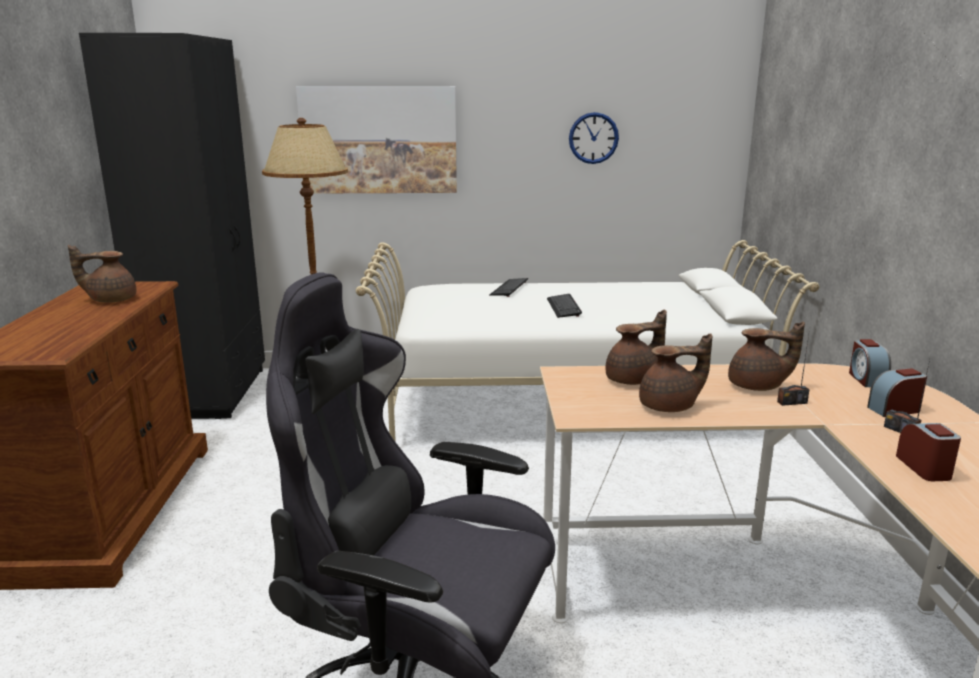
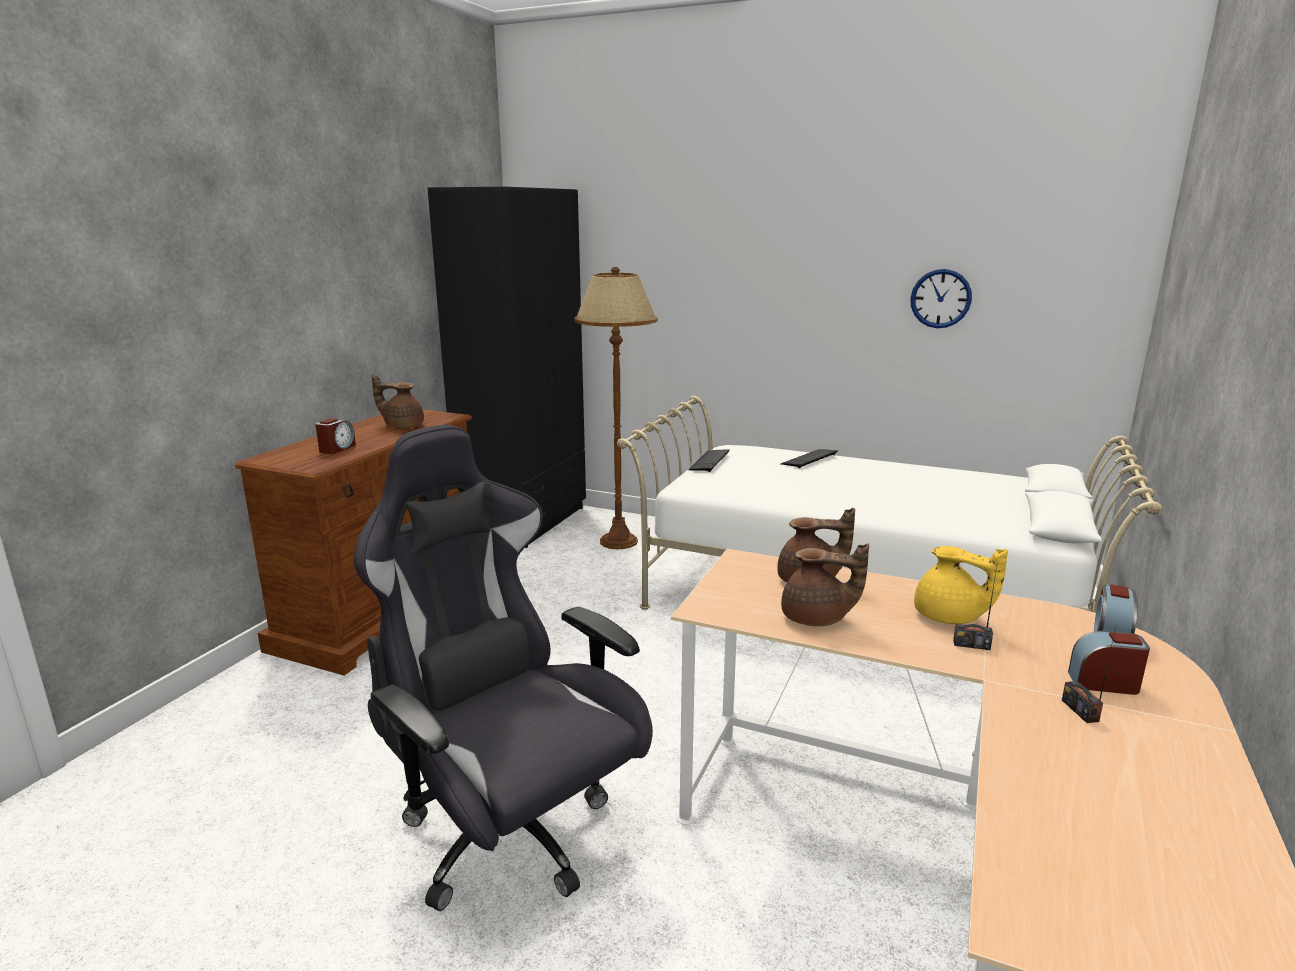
camera: 25 degrees right, 0 degrees up
(379, 140) = (706, 290): picture -> none
(563, 307) = (848, 488): keyboard -> keyboard (709, 461)
(757, 386) = (949, 617): brown teapot -> yellow teapot
(924, 468) = (1056, 764): alarm clock -> alarm clock (337, 449)

